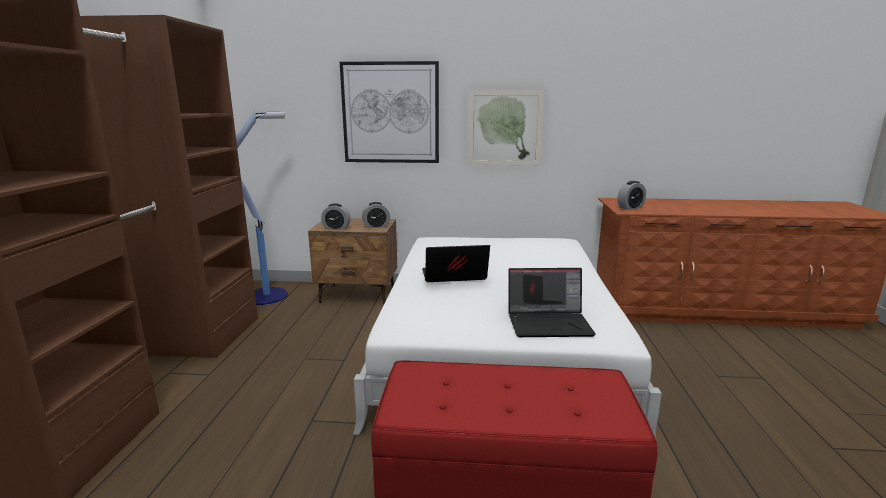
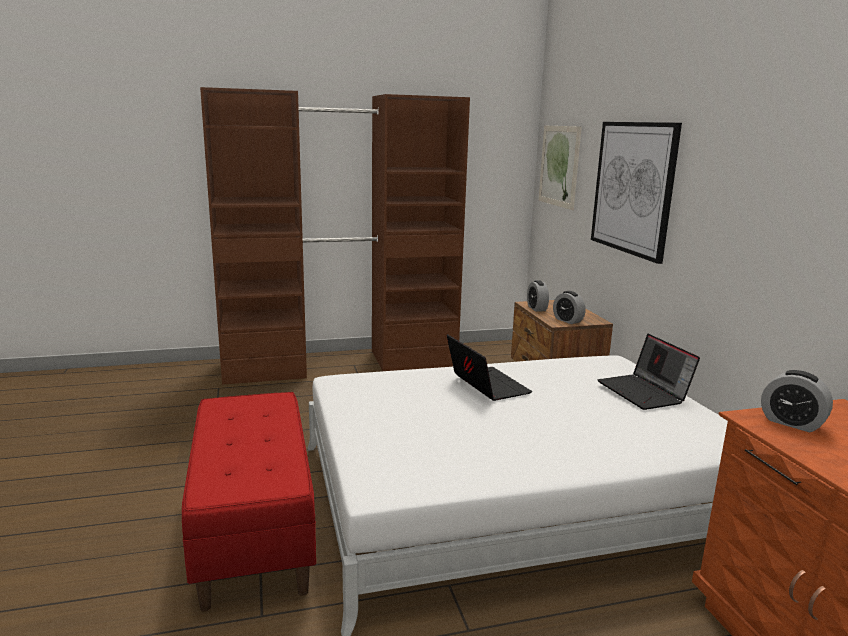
camera: 70 degrees right, 0 degrees up
(268, 296) = (503, 358): floor lamp -> none
(505, 128) = (735, 231): picture -> picture (559, 166)
(549, 323) = (398, 446): laptop -> laptop (644, 392)

